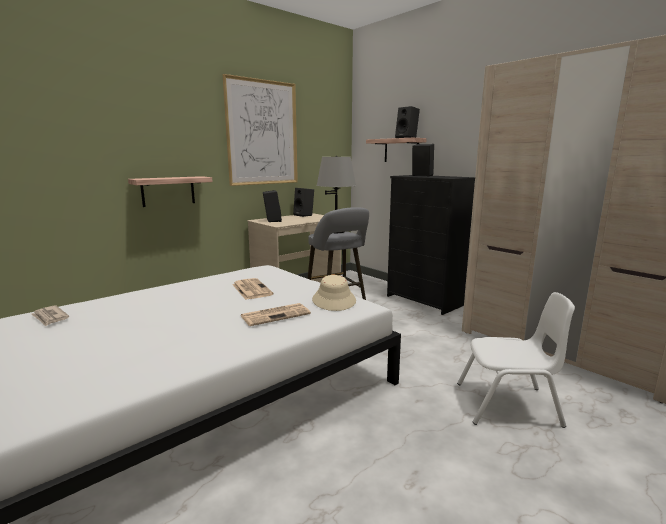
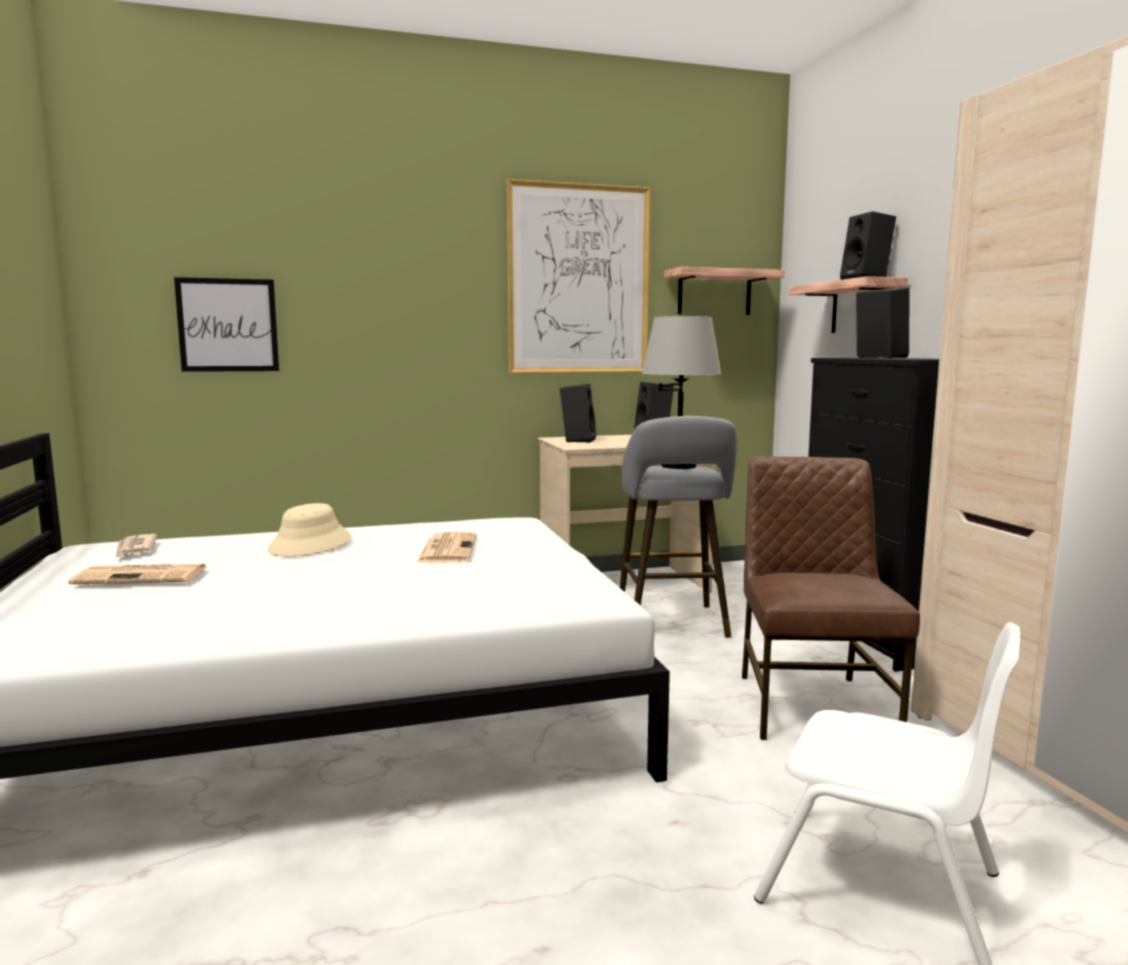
camera: 25 degrees right, 5 degrees down
(54, 161) = (228, 325): none -> picture
(168, 191) = (397, 378): shelf -> shelf (714, 293)
(276, 315) = (427, 591): newspaper -> newspaper (143, 576)
(334, 300) = (558, 584): beige hat -> beige hat (311, 544)
(425, 336) = (812, 705): none -> brown chair

